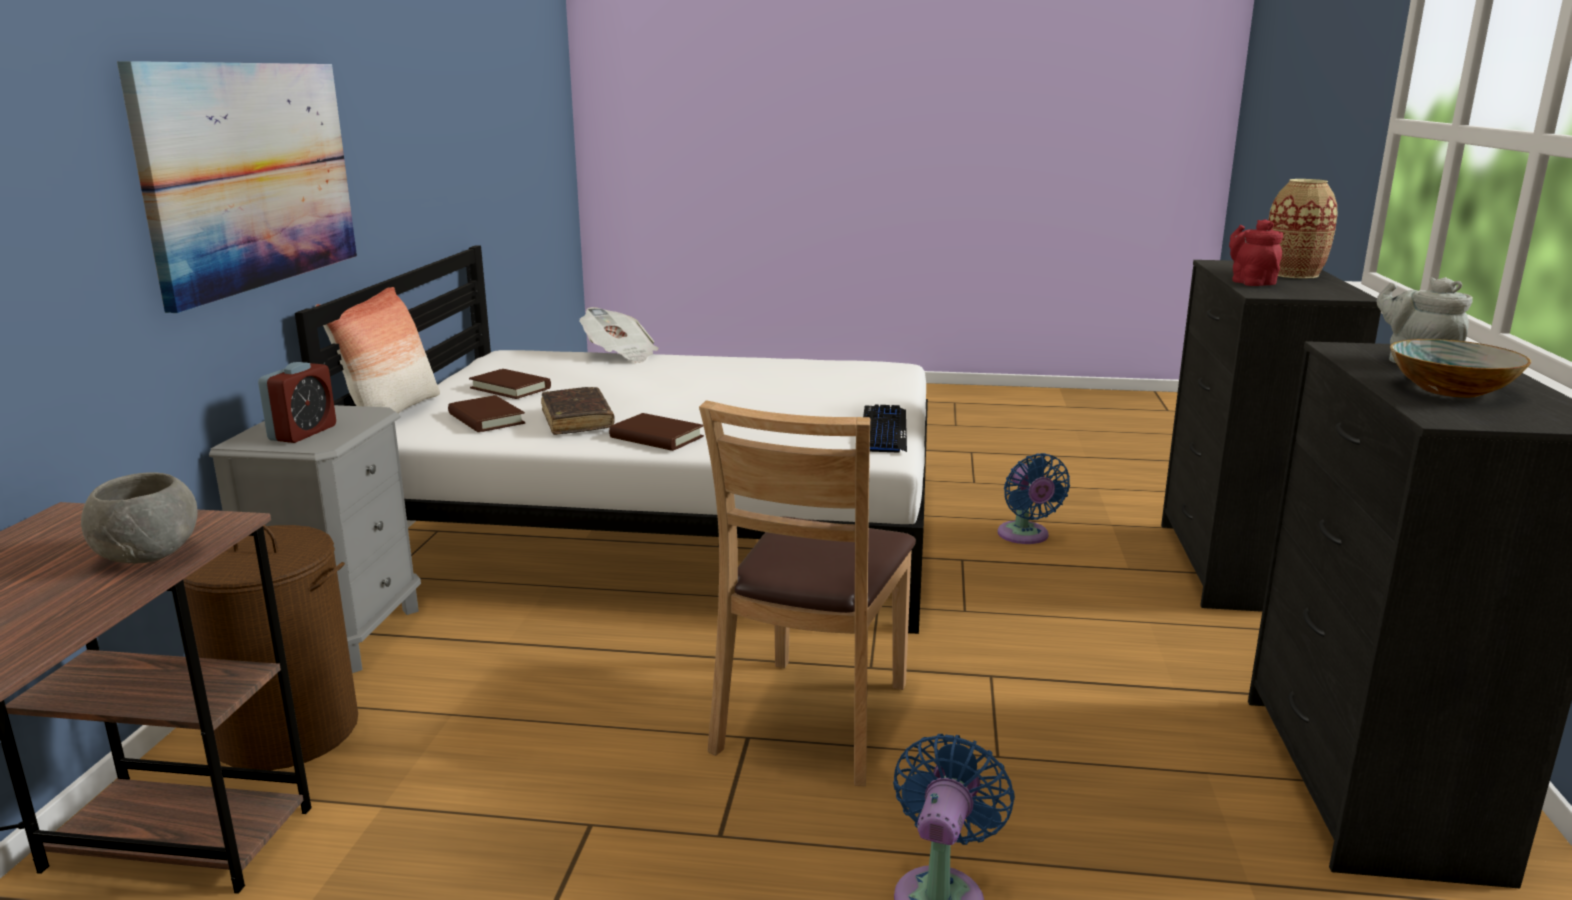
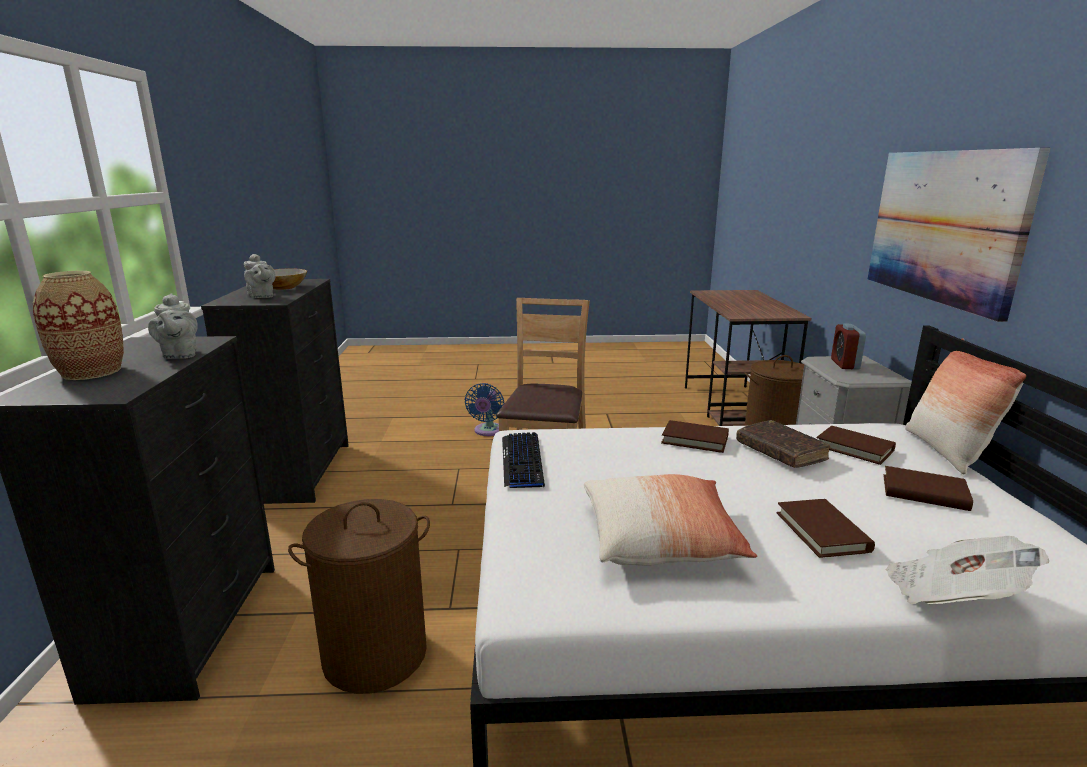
camera: 170 degrees right, 0 degrees up
(150, 555) = (734, 309): grey bowl -> none
(651, 374) = (822, 532): none -> brown book
(781, 381) = (660, 540): none -> pillow
(1025, 536) = (374, 655): blue fan -> brown laundry basket
(1250, 282) = (179, 355): red teapot -> grey teapot

